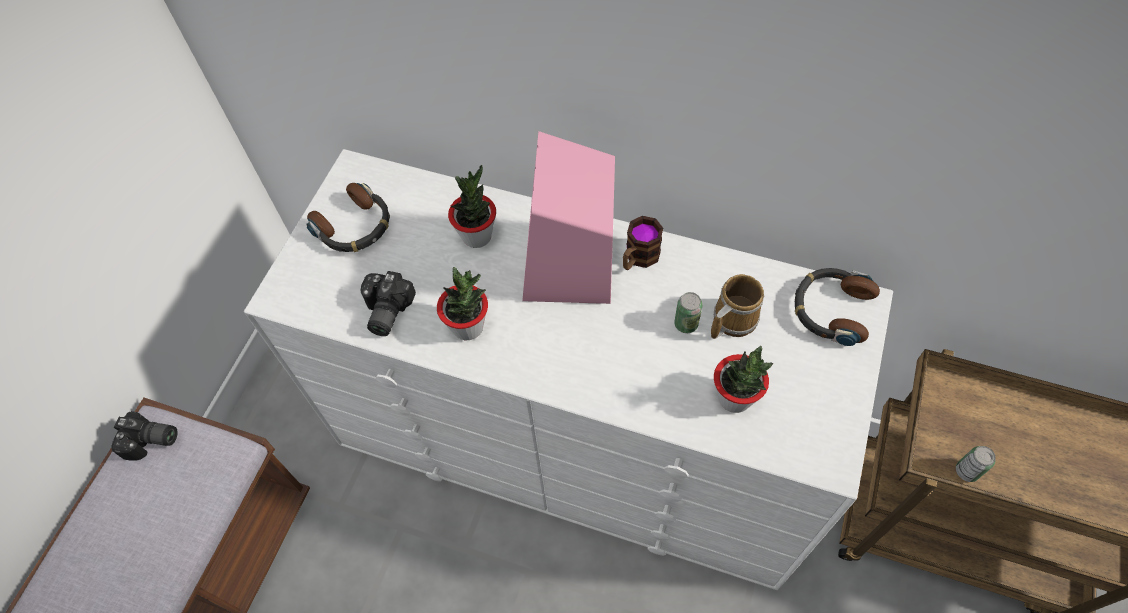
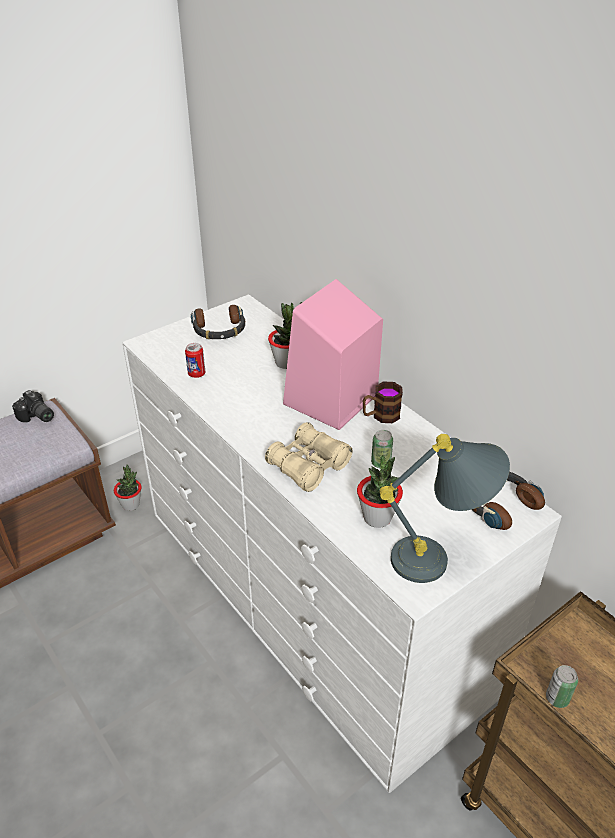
camera: 30 degrees right, 20 degrees down
(384, 311) = (196, 374): camera -> can
(468, 327) = (237, 402): potted plant -> potted plant (131, 505)
(617, 372) = (308, 466): none -> beige binoculars
(731, 319) = (416, 475): mug -> none
(828, 413) = (440, 560): none -> grey table lamp

